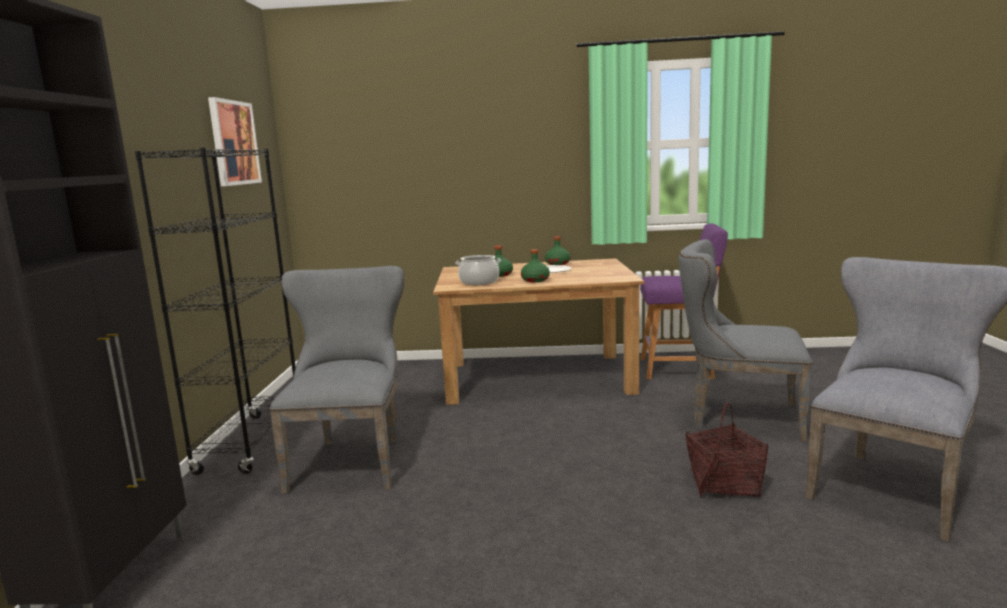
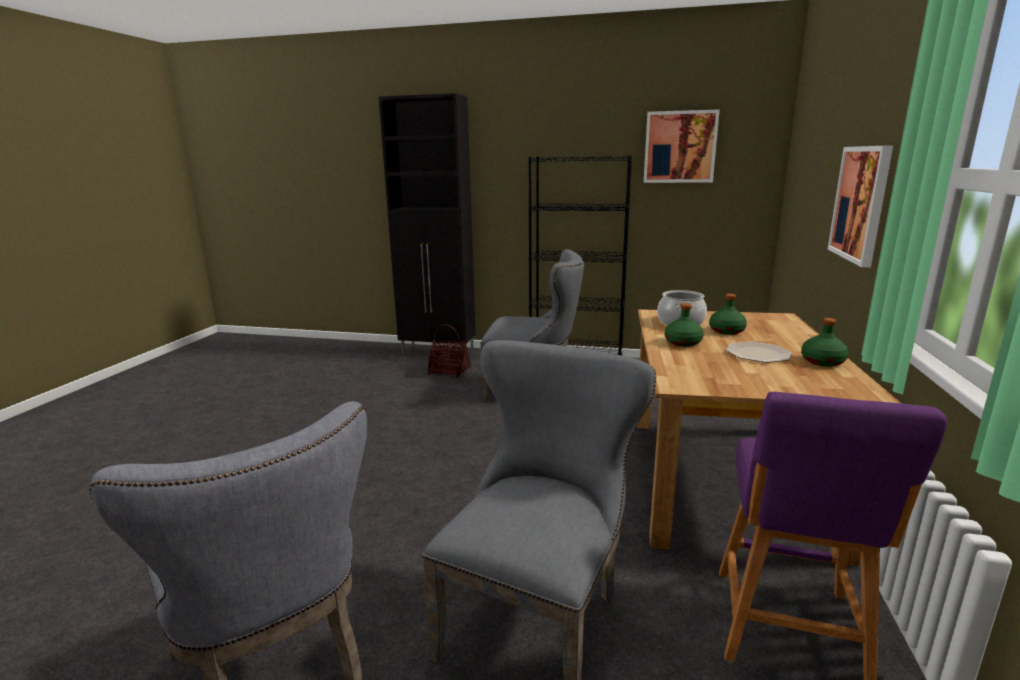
camera: 100 degrees right, 5 degrees up
(504, 172) = (861, 203): none -> picture
(724, 484) = (385, 542): basket -> basket (449, 371)

